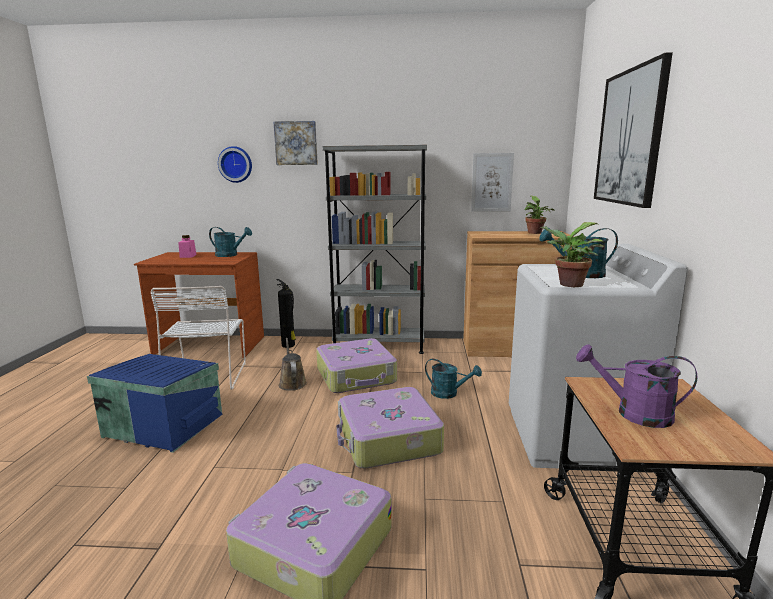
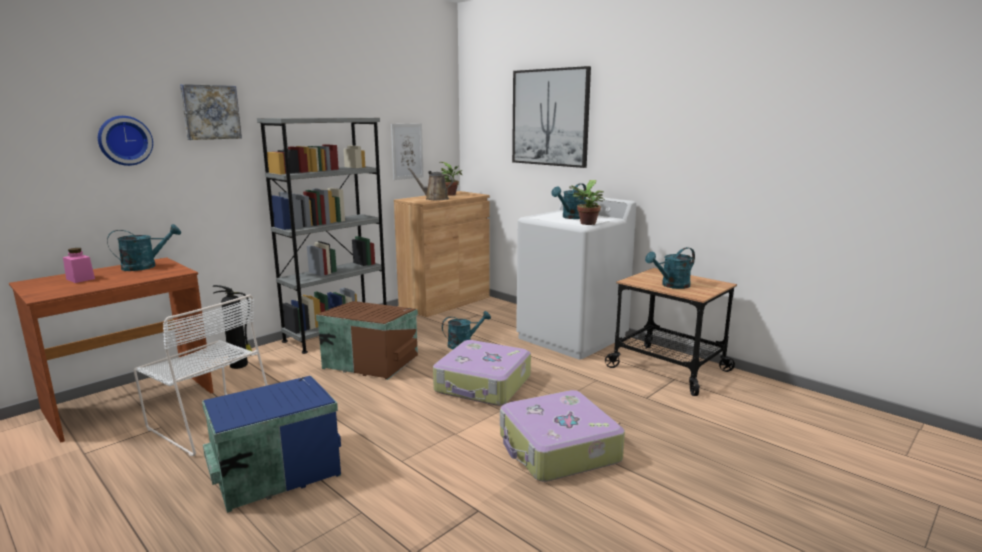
camera: 50 degrees left, 0 degrees up
(292, 383) = (324, 388): brown watering can -> brown watering can (434, 198)
(357, 376) = (371, 361): suitcase -> brown storage box
(633, 413) = (671, 285): purple watering can -> turquoise watering can

